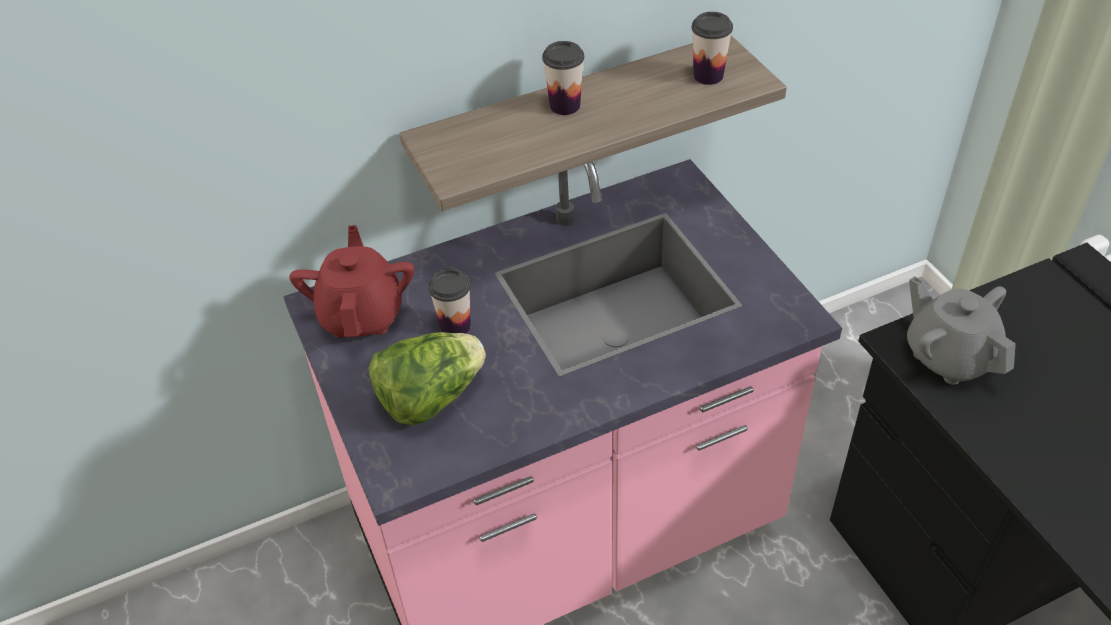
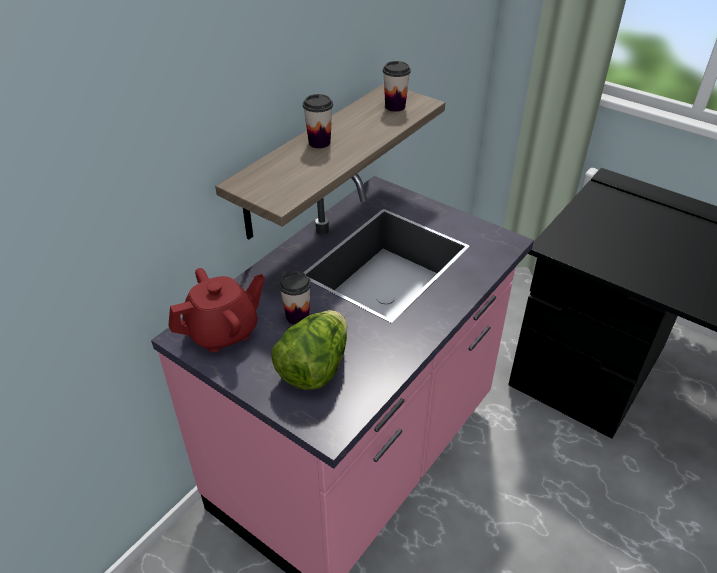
camera: 30 degrees left, 5 degrees down
(362, 315) = (223, 332): red teapot -> red teapot turned 90 degrees clockwise
(949, 356) = (582, 244): grey teapot -> none

